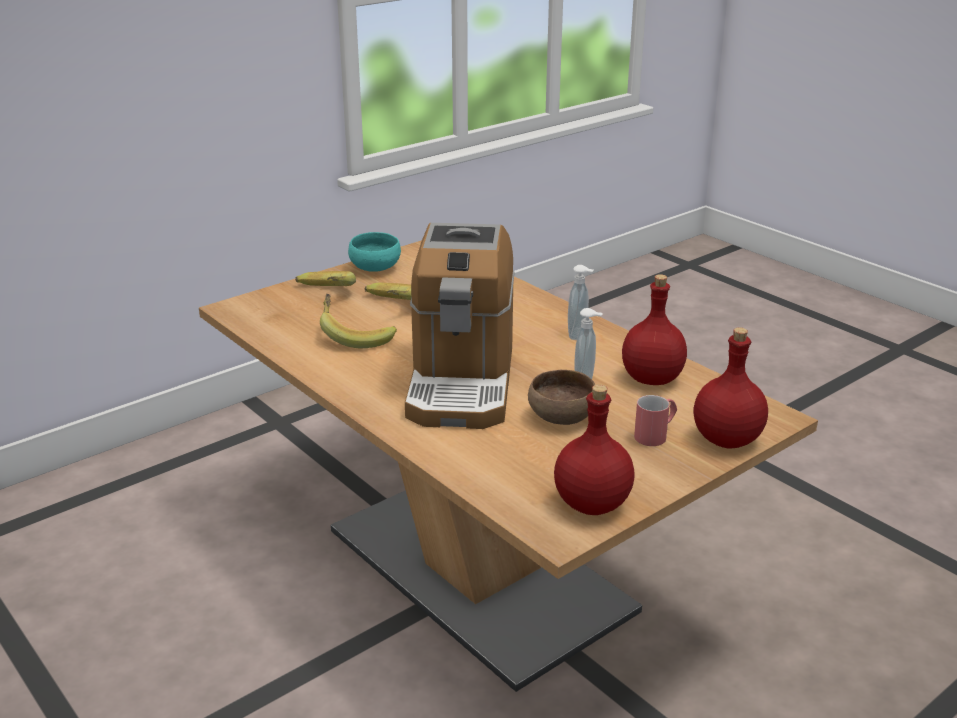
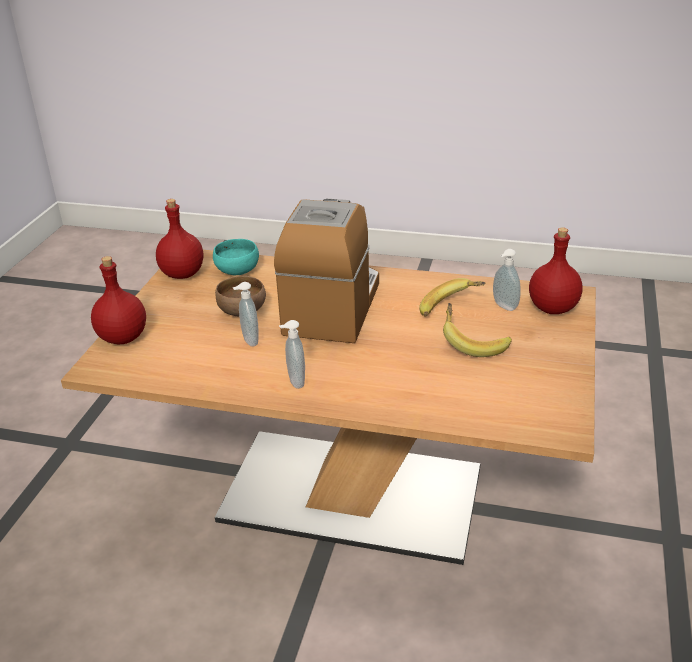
camera: 145 degrees right, 5 degrees up
(307, 322) = (503, 307): none -> soap dispenser
(324, 295) = (539, 333): banana -> none
(376, 269) = (556, 379): turquoise bowl -> turquoise bowl (236, 271)
(461, 382) = (332, 308): coffee machine -> coffee machine turned 45 degrees clockwise
(652, 378) = (203, 365): red bottle -> red bottle (553, 309)
(656, 435) = (172, 323): red mug -> none

